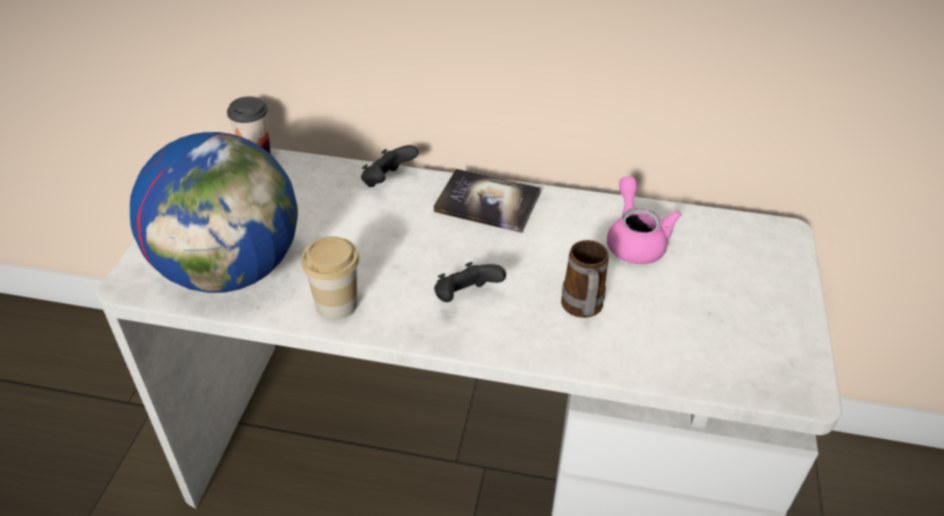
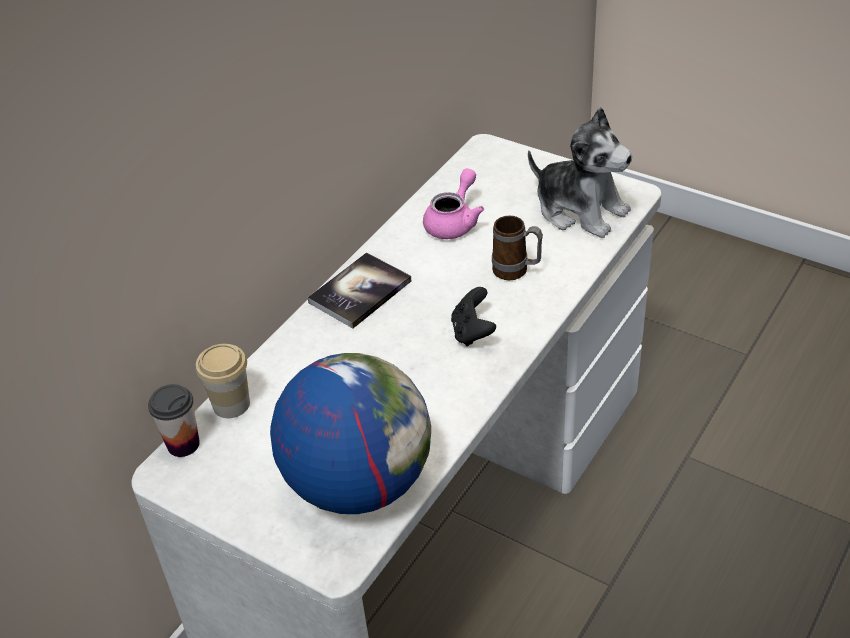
camera: 65 degrees left, 0 degrees up
(336, 304) = (442, 414): cup -> cup (231, 404)
(387, 181) = (290, 350): black game controller -> none
(635, 240) = (454, 222): pink teapot -> pink teapot turned 105 degrees clockwise
(730, 343) = (580, 210): none -> plush toy

